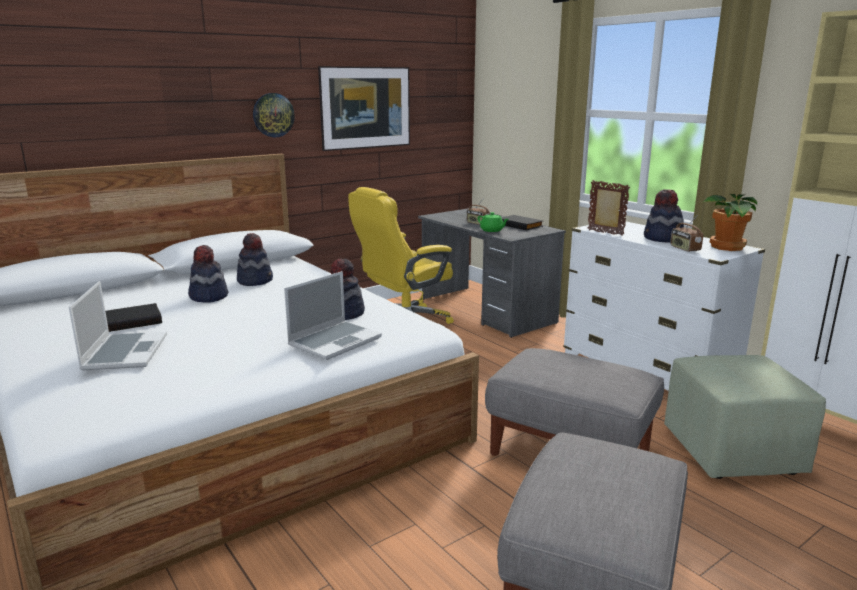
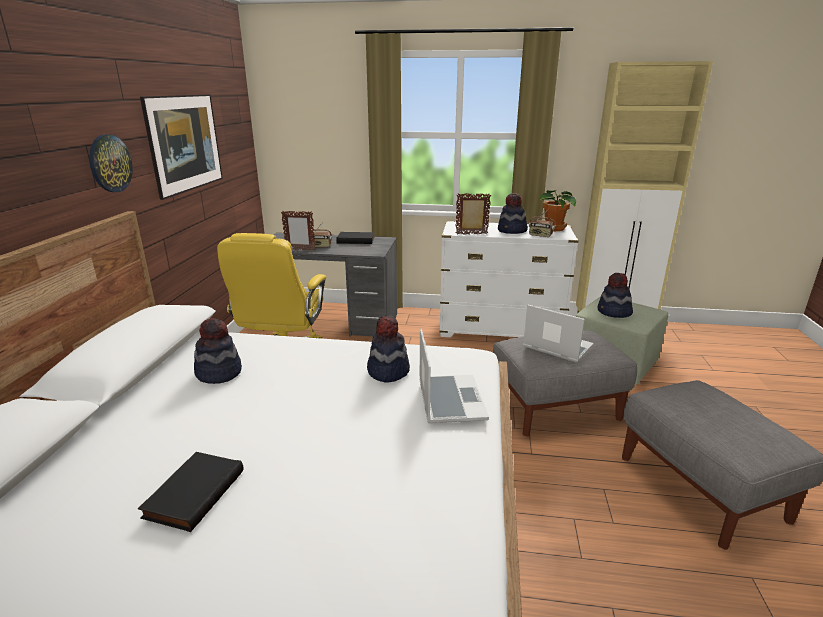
camera: 45 degrees left, 5 degrees up
(124, 352) = (309, 530): laptop -> laptop (556, 347)
(208, 297) = (211, 414): hat -> hat (614, 312)
(455, 222) = (300, 250): none -> picture frame
(492, 230) = (348, 250): green teapot -> none

